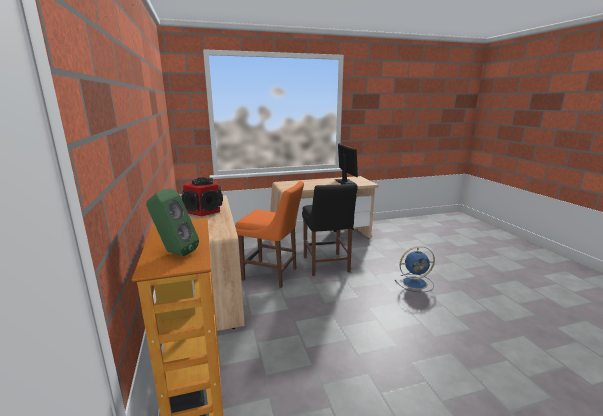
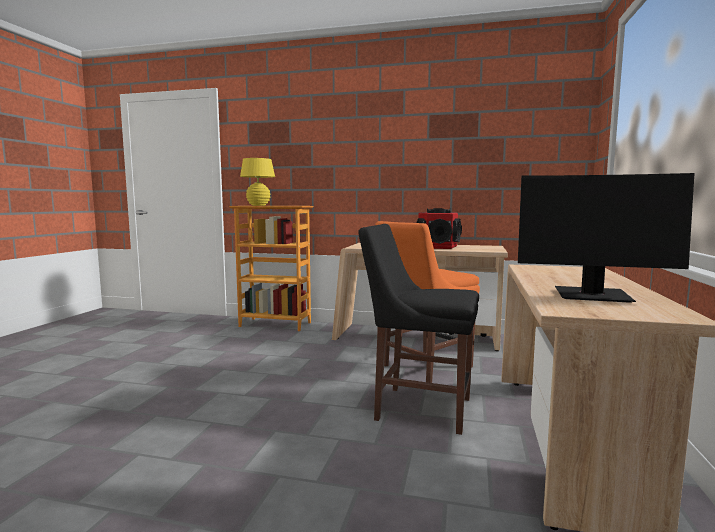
camera: 120 degrees right, 10 degrees down
(174, 253) = (258, 205): green speaker -> yellow table lamp
(415, 283) = (257, 470): blue fan -> none

